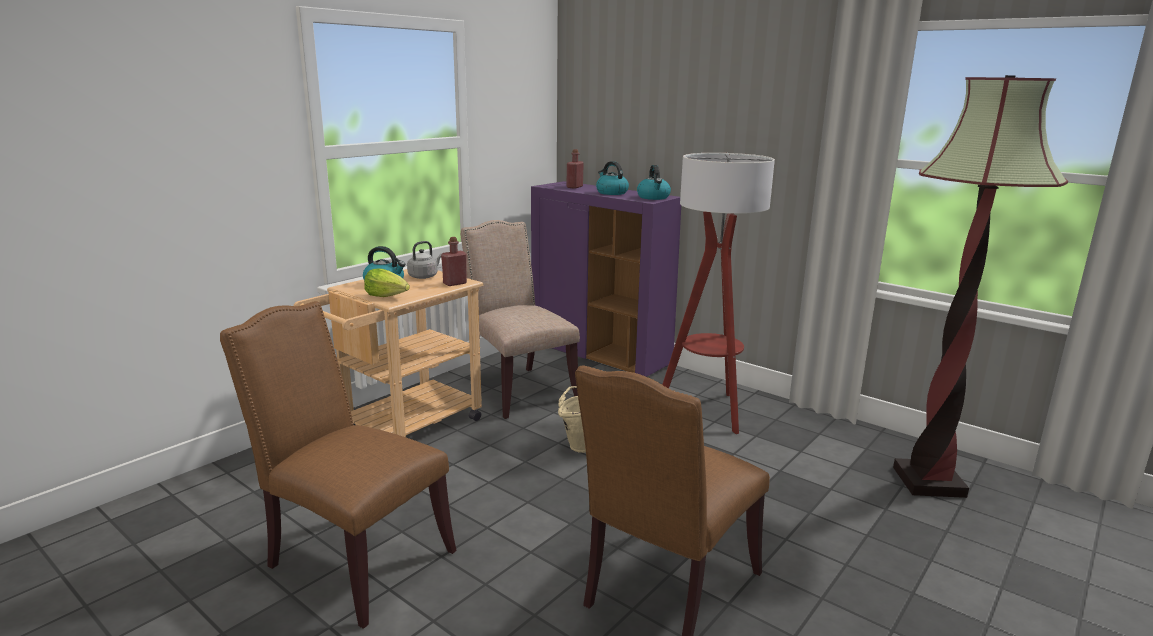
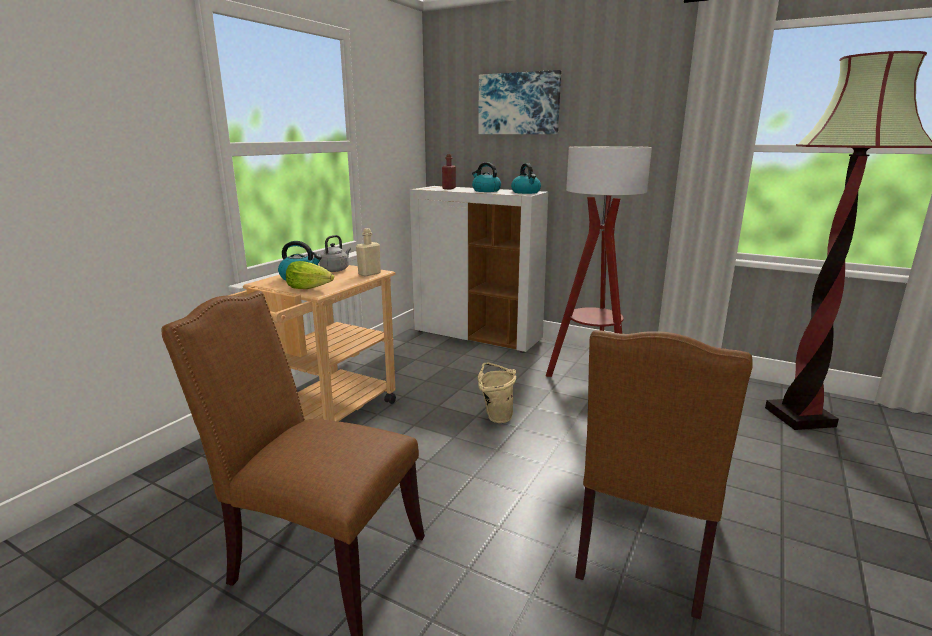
camera: 10 degrees left, 0 degrees up
(455, 283) = (369, 274): red bottle -> beige bottle
(518, 389) = (419, 371): beige chair -> none
(601, 355) = (478, 336): purple cabinet -> white cabinet
(653, 96) = (519, 104): none -> picture

